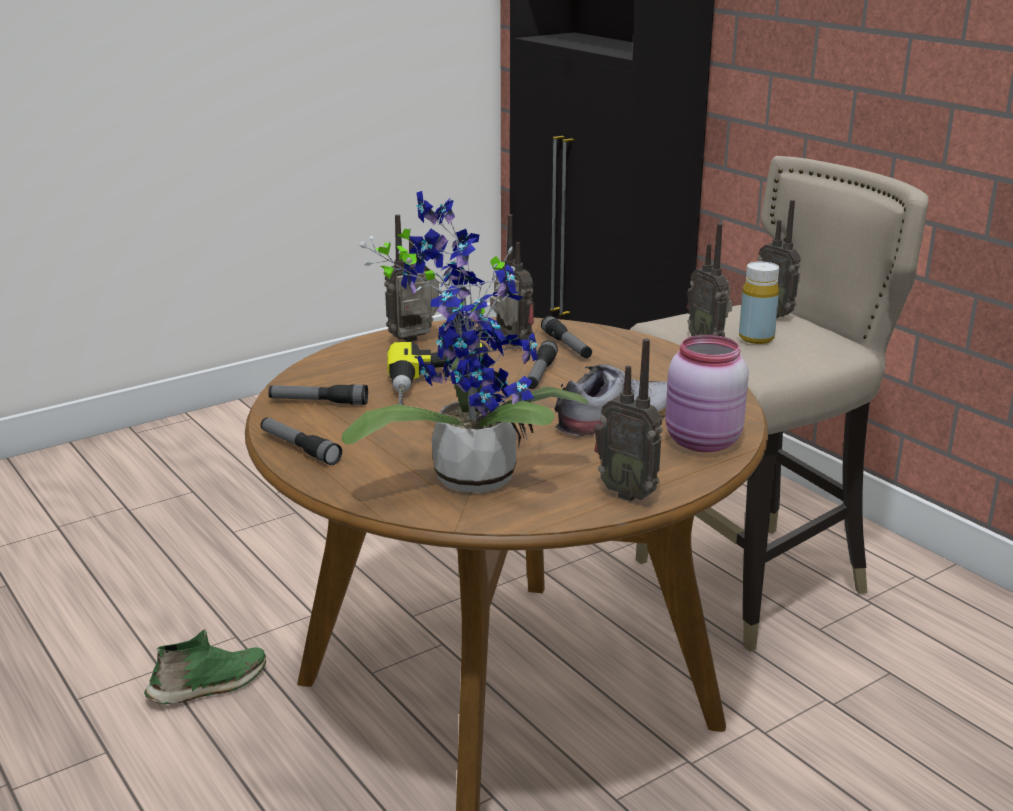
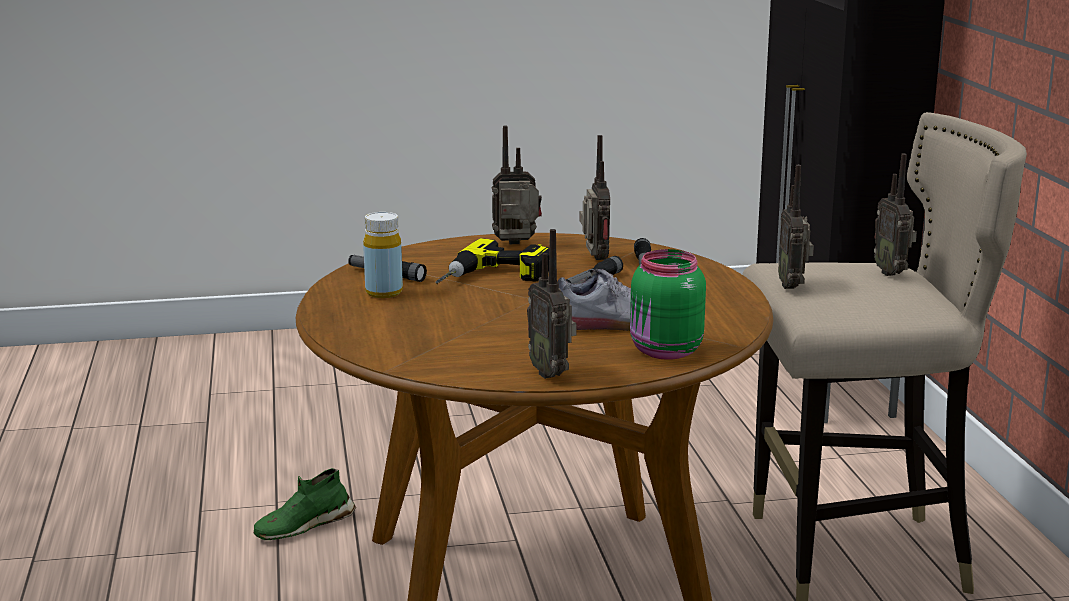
camera: 25 degrees right, 5 degrees down
(209, 686) = (303, 525): green shoe -> green shoe turned 150 degrees clockwise
(299, 448) = (335, 301): flashlight -> none
(468, 472) = (442, 338): potted plant -> none
(702, 442) = (665, 352): pink jar -> green jar
(756, 338) = (844, 288): yellow bottle -> yellow bottle (384, 292)

